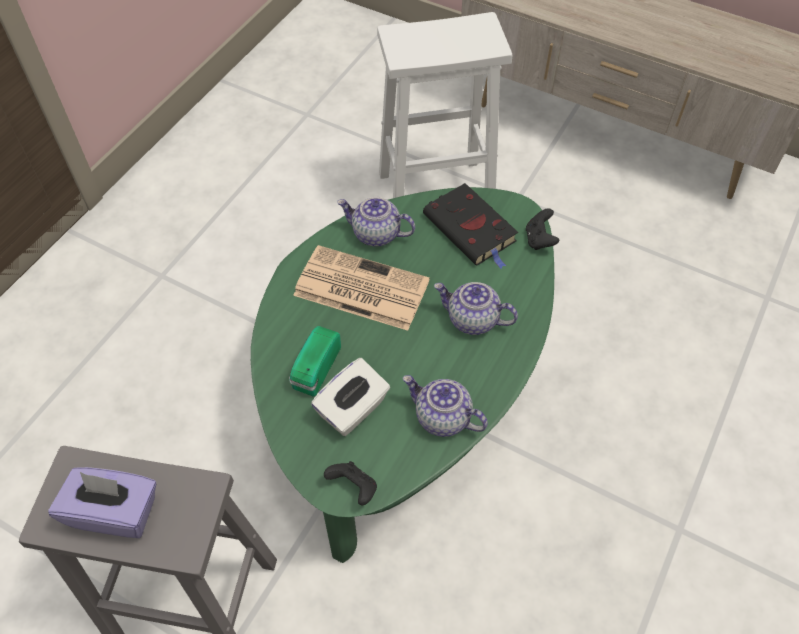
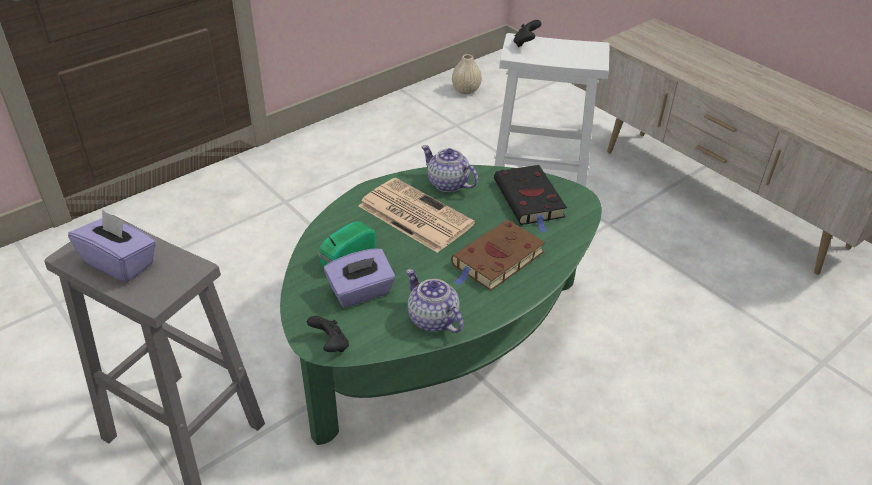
camera: 20 degrees right, 15 degrees down
(296, 62) = (466, 90): none -> beige vase
(353, 409) = (361, 292): white tissue box -> purple tissue box
(472, 320) = (496, 260): teapot -> brown book
(539, 239) = (586, 221): black game controller -> black game controller (525, 43)

